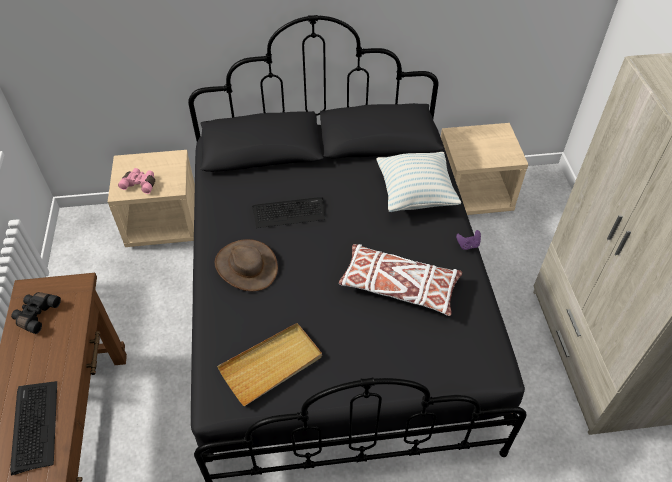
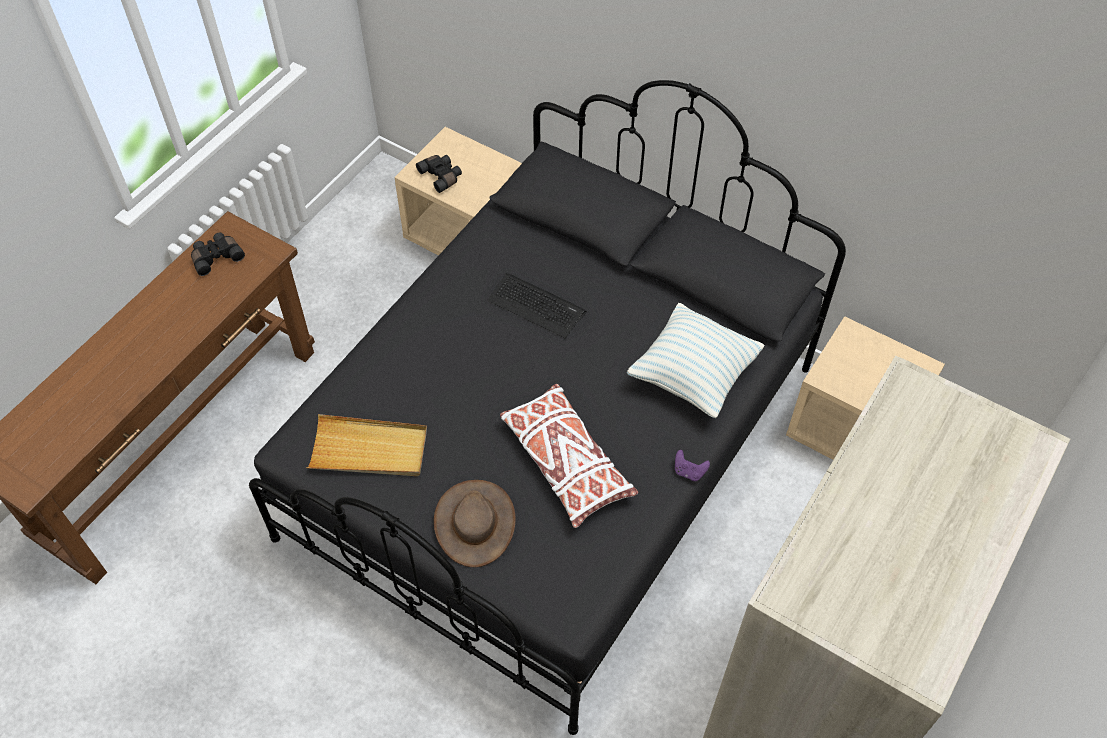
camera: 40 degrees right, 5 degrees up
(34, 426) = (135, 358): keyboard -> none
(140, 184) = (441, 176): pink binoculars -> black binoculars
(246, 266) = (440, 335): brown hat -> brown hat (475, 523)

